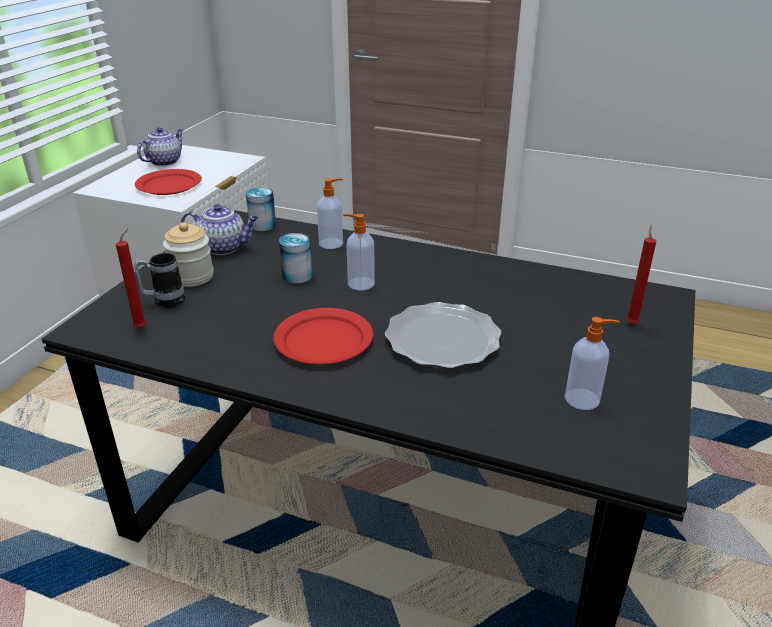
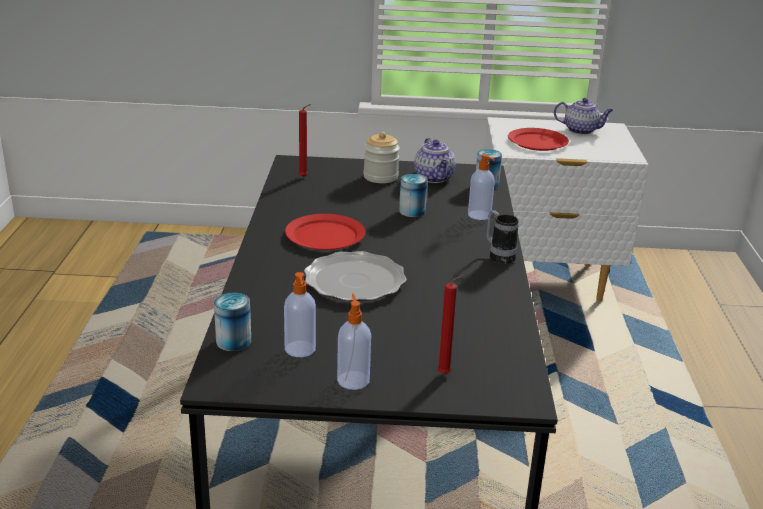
camera: 70 degrees right, 5 degrees down
(164, 302) = (340, 176): mug -> mug (498, 256)
(360, 284) = (419, 237): soap dispenser -> soap dispenser (353, 379)
(560, 446) = (233, 341): none -> can

